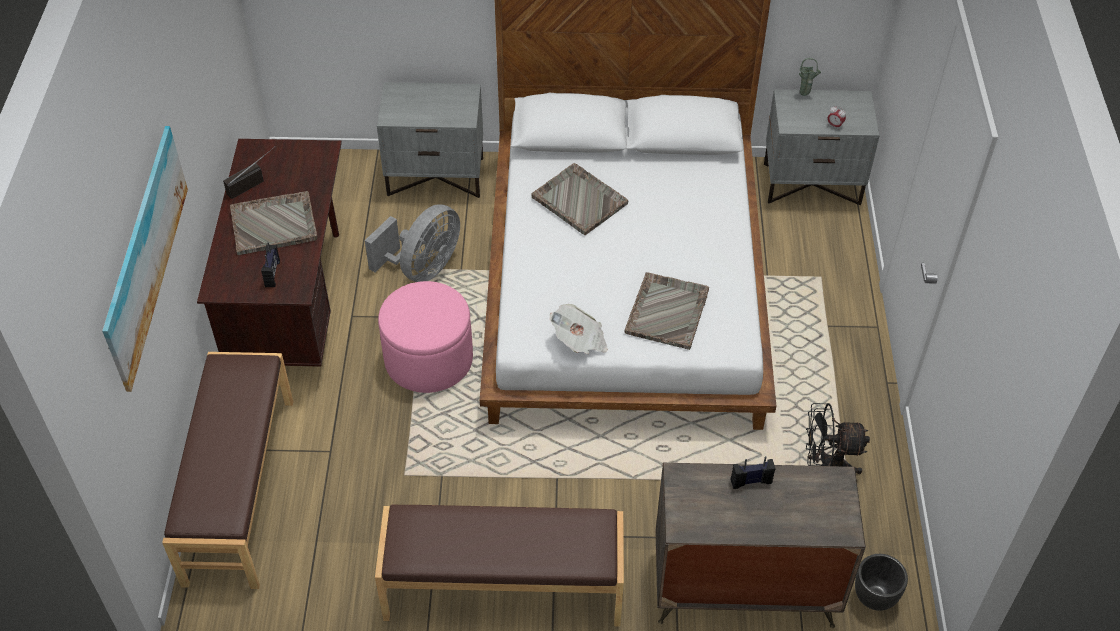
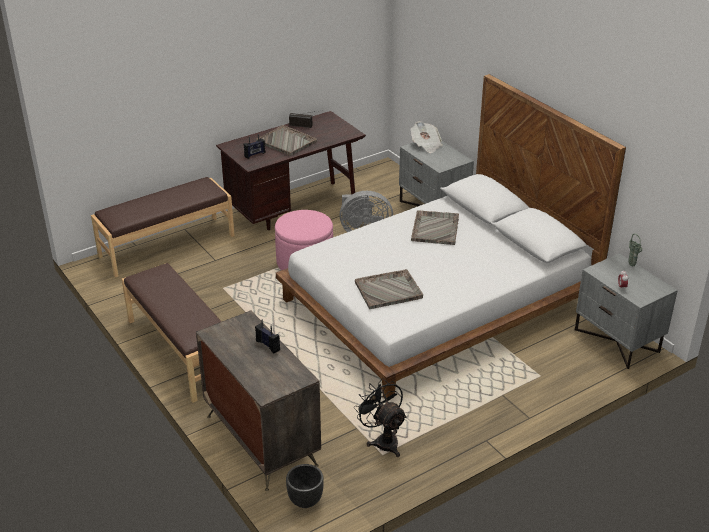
camera: 55 degrees right, 15 degrees down
(141, 254) = (166, 73): picture -> none
(579, 340) = (332, 270): newspaper -> newspaper (426, 145)

